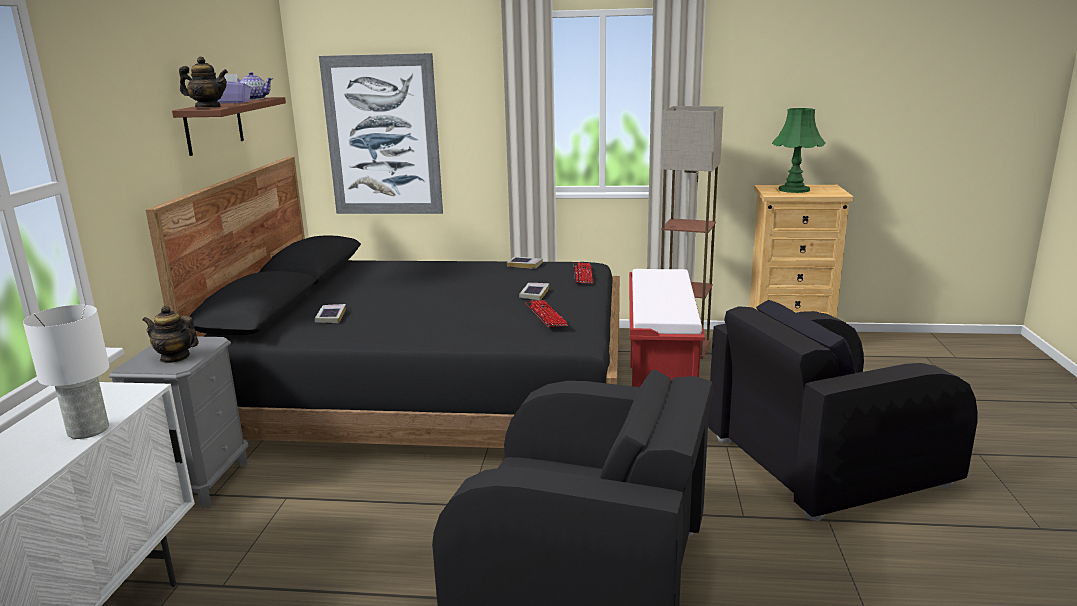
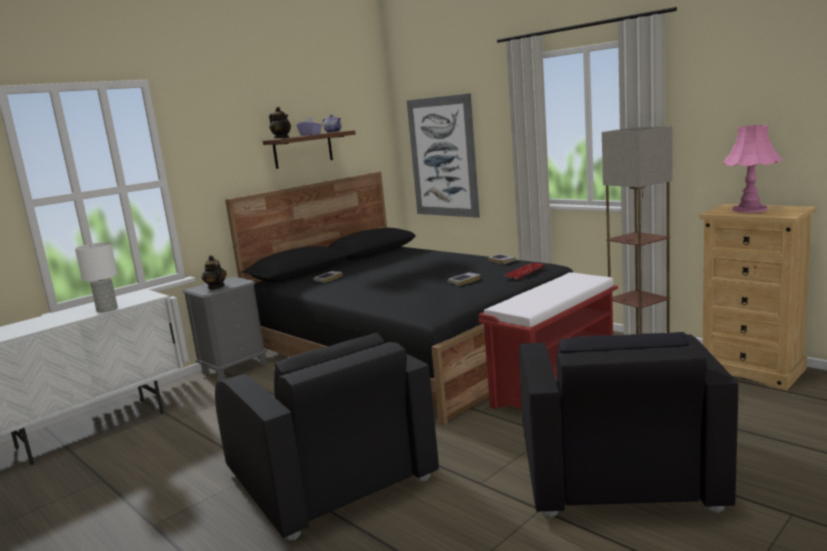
camera: 40 degrees right, 5 degrees down
(546, 315) = (433, 295): keyboard -> none
(794, 189) = (750, 209): green table lamp -> pink table lamp
(825, 461) = (614, 469): black armchair -> black armchair turned 105 degrees counterclockwise

